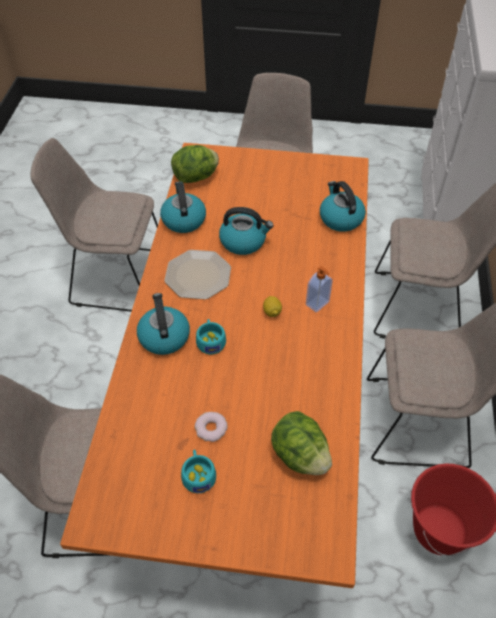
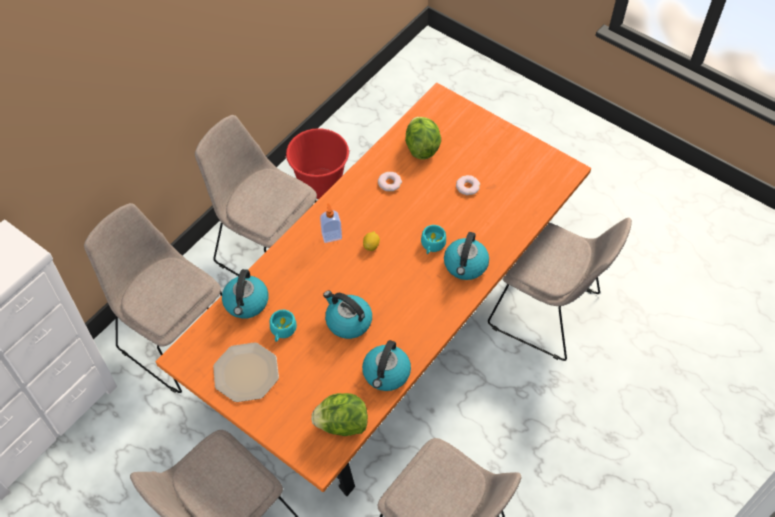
camera: 150 degrees left, 5 degrees up
(197, 276) = (409, 306): plate -> plate (247, 373)
(198, 475) = (491, 165): turquoise cup -> turquoise cup (282, 331)
(303, 388) = (389, 183): none -> donut

